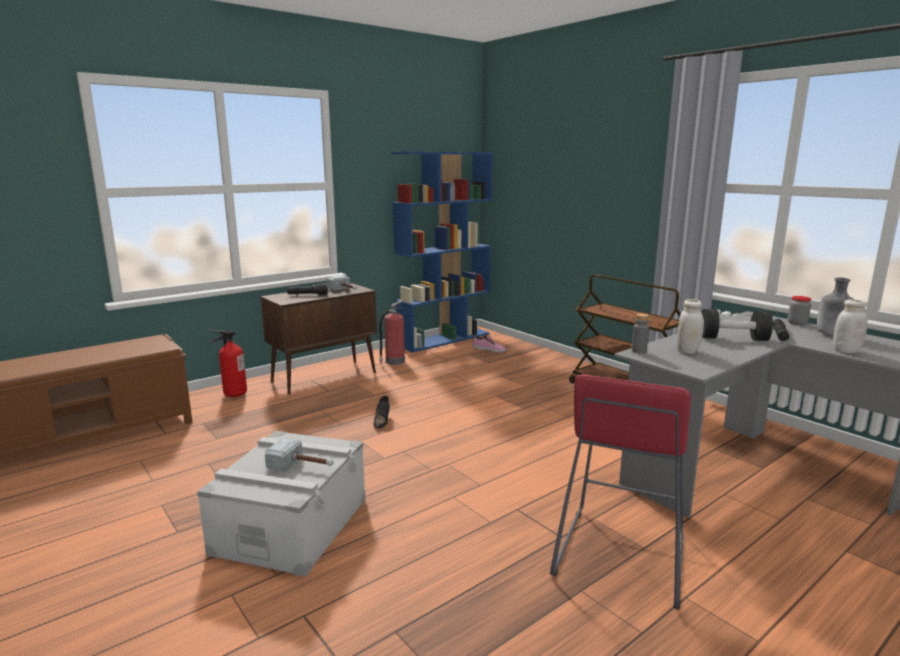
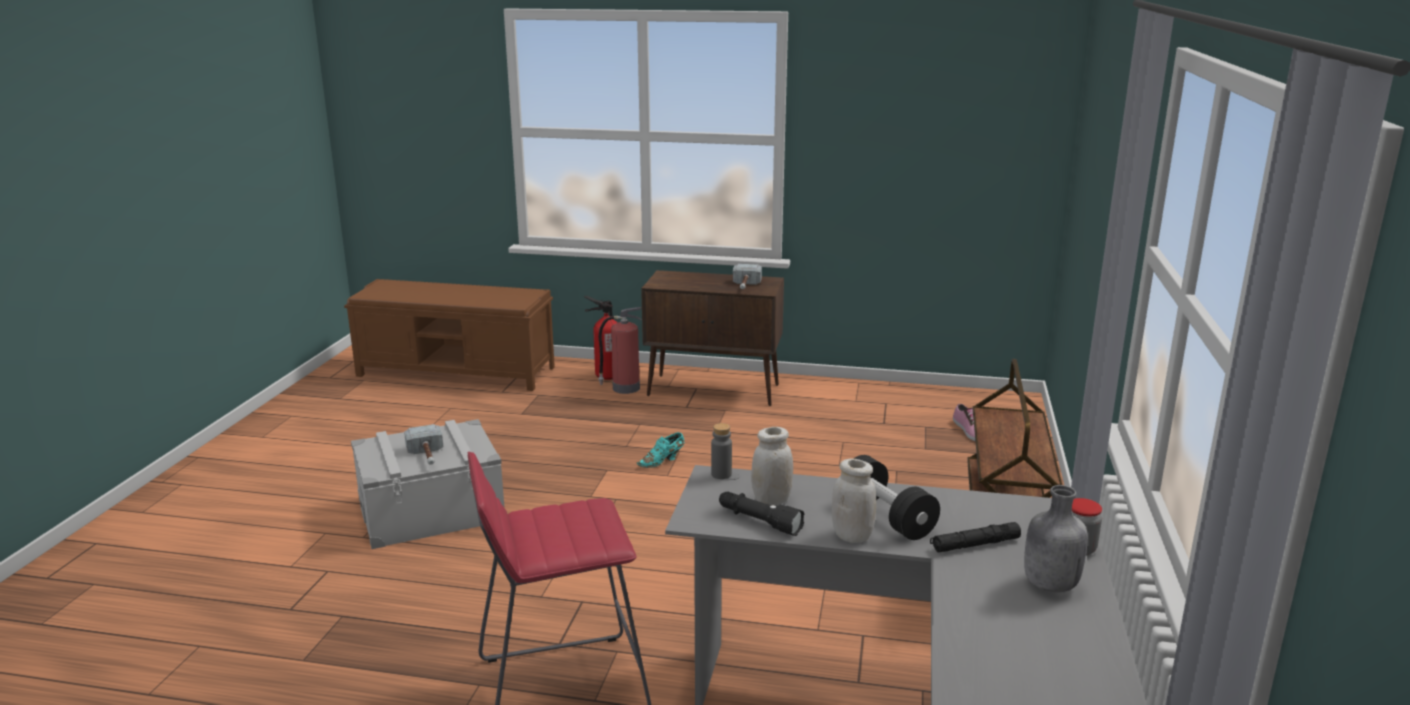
camera: 50 degrees right, 5 degrees up
(307, 295) = (696, 282): black flashlight -> black flashlight (759, 521)
(382, 421) = (662, 461): black shoe -> turquoise shoe
(394, 361) = (818, 400): fire extinguisher -> fire extinguisher (624, 388)
(444, 339) = (945, 394): blue bookcase -> none
(846, 351) = (965, 605): white jar -> white jar (852, 536)

